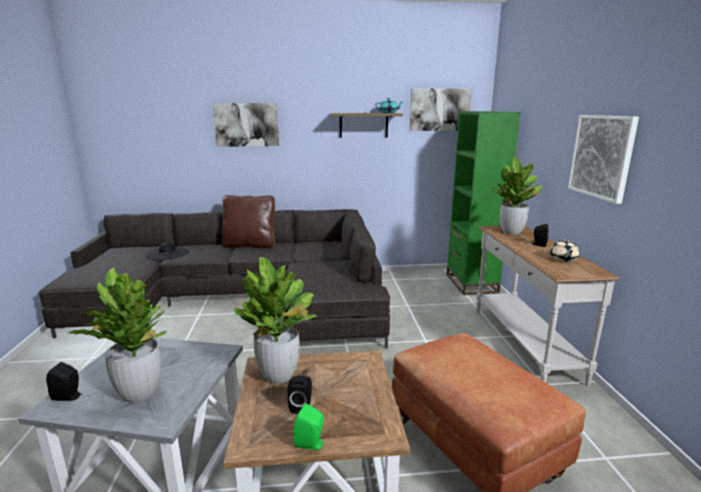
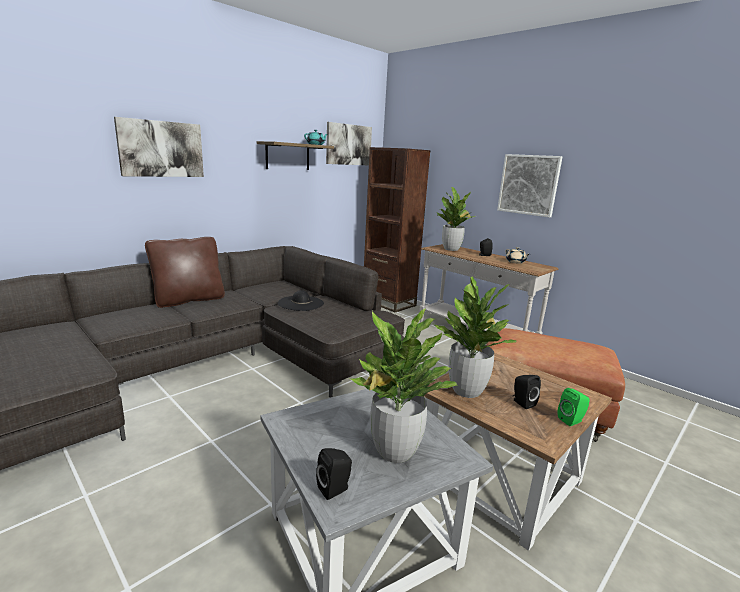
camera: 40 degrees left, 0 degrees up
(167, 253) = (87, 328): black hat -> black hat (300, 303)
(471, 283) = (388, 303): green bookcase -> brown bookcase

